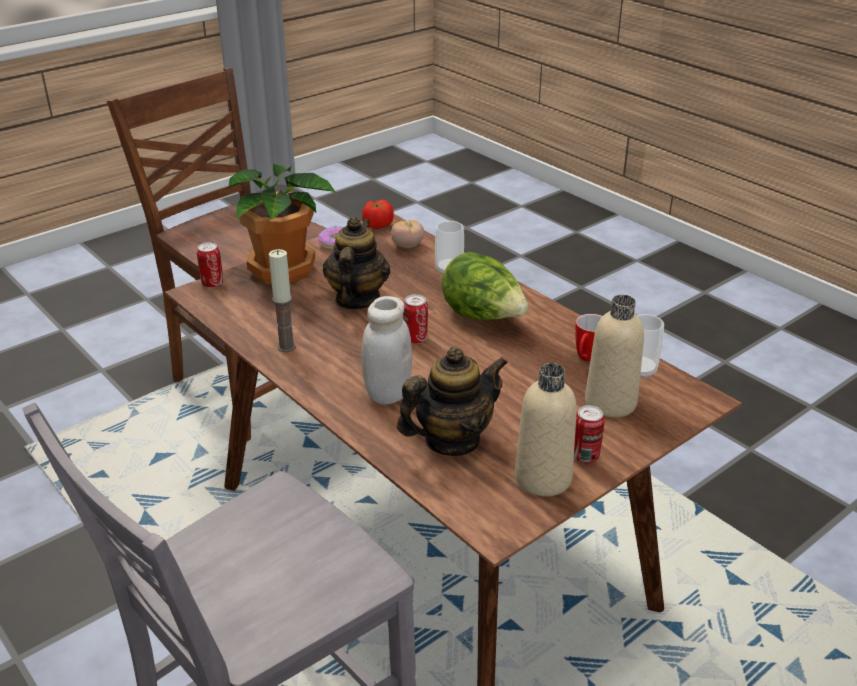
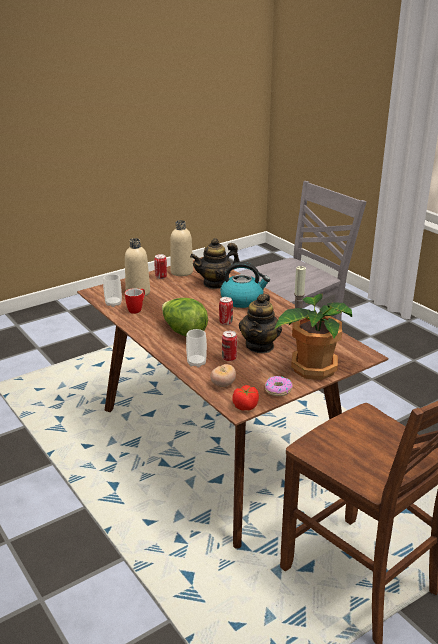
camera: 175 degrees left, 5 degrees down
(212, 284) = (358, 360): can -> can (229, 358)
(387, 393) = (242, 300): white jar -> kettle

